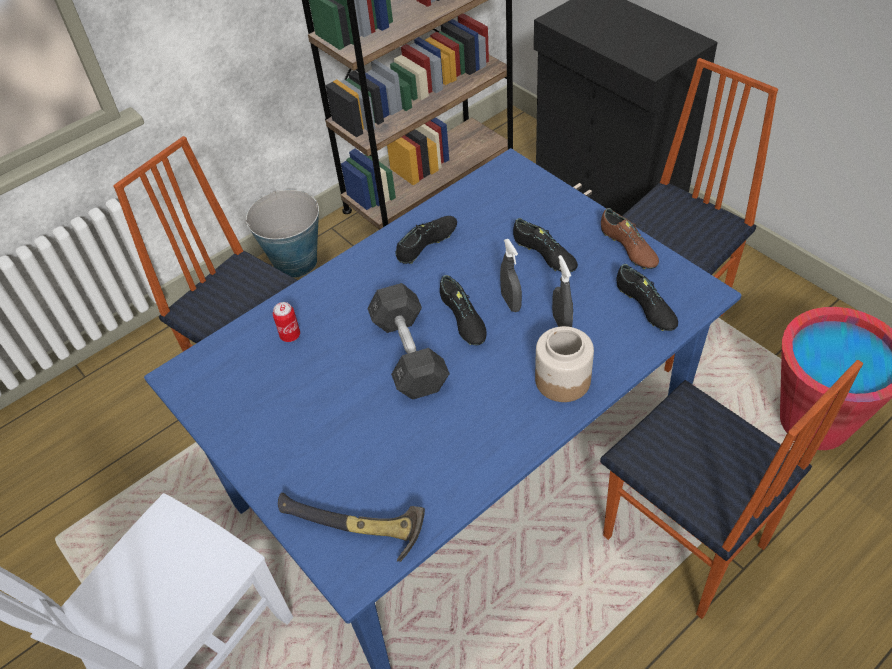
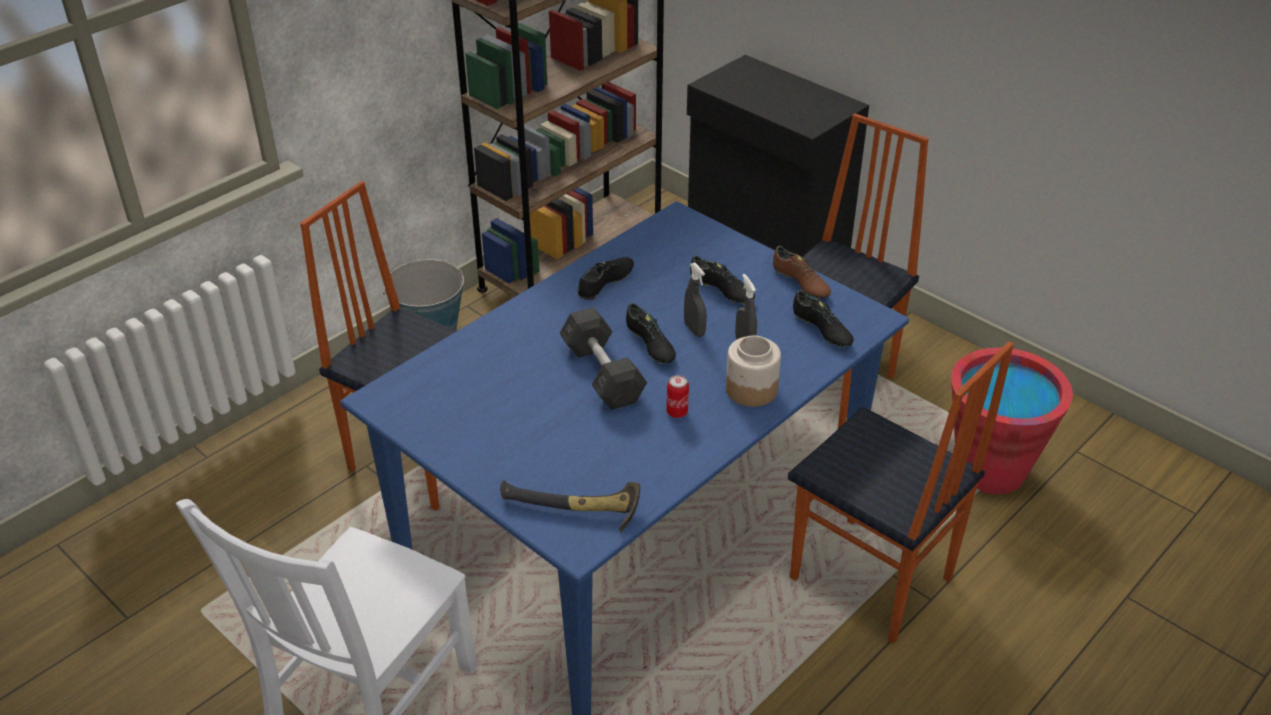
camera: 10 degrees left, 10 degrees down
(290, 335) = (482, 362): can -> can (677, 412)

